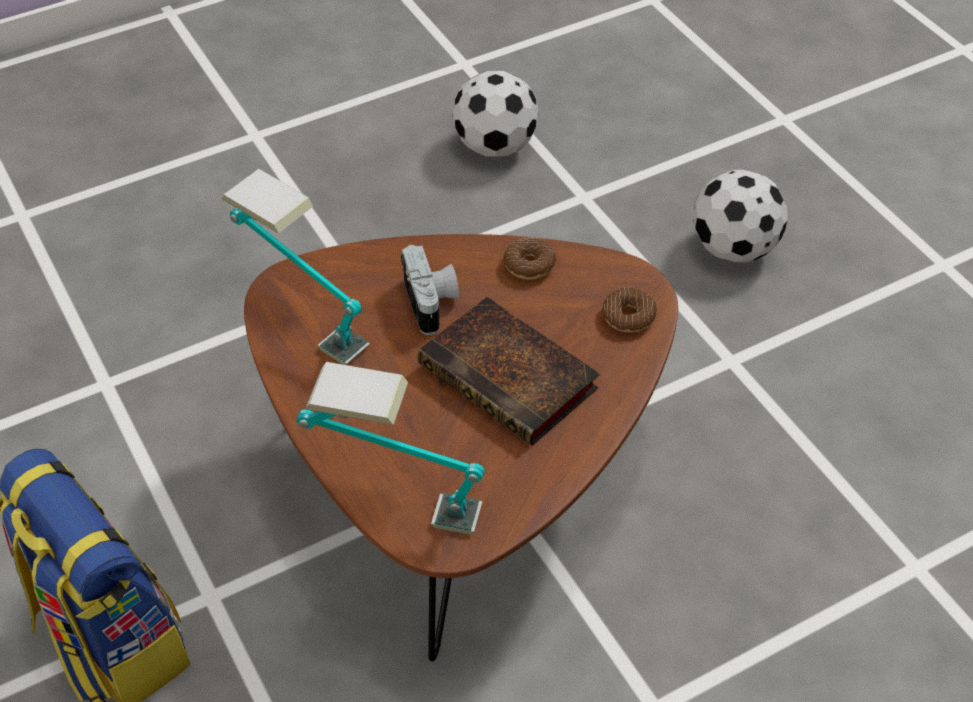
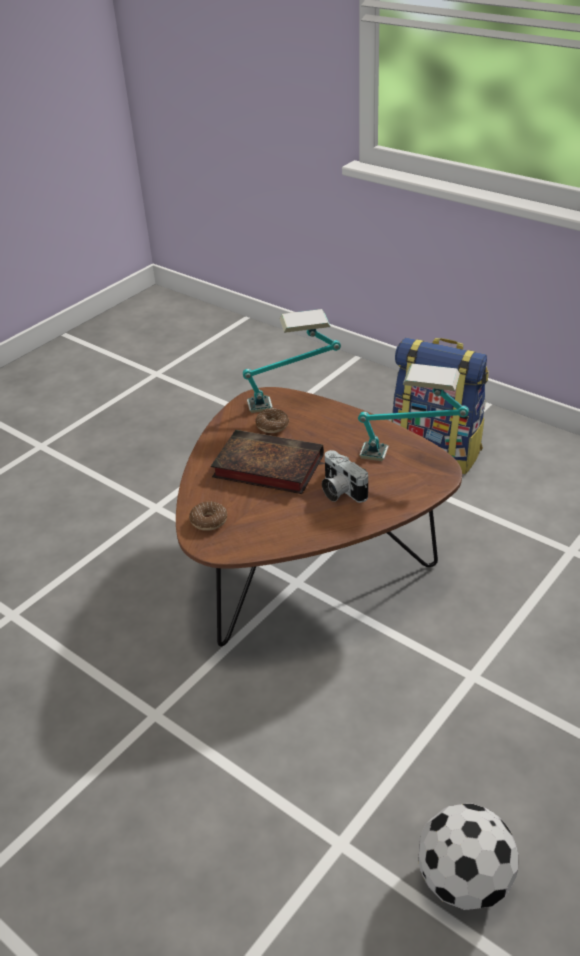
camera: 160 degrees right, 10 degrees down
(529, 265) = (291, 532): donut -> donut (272, 425)
(735, 249) = (174, 833): football -> none

